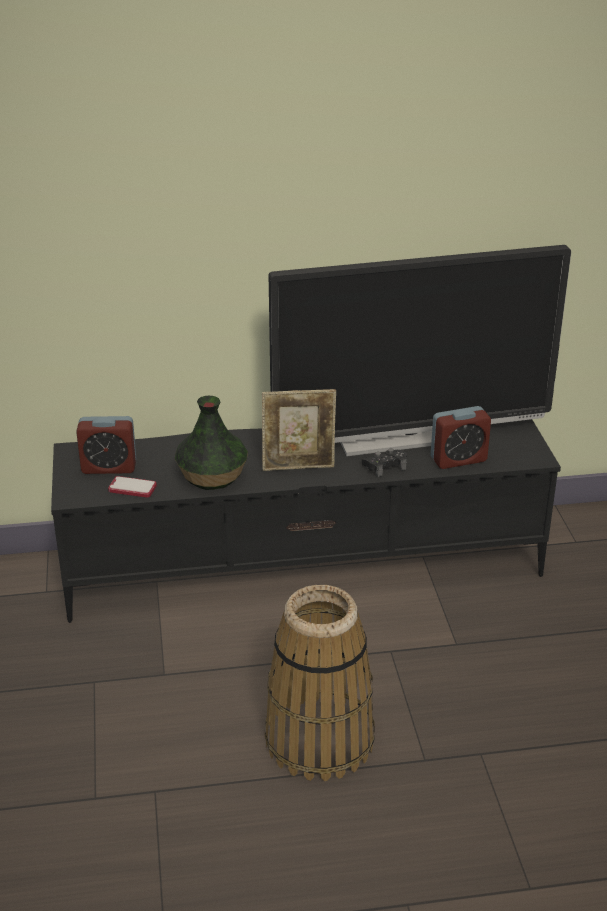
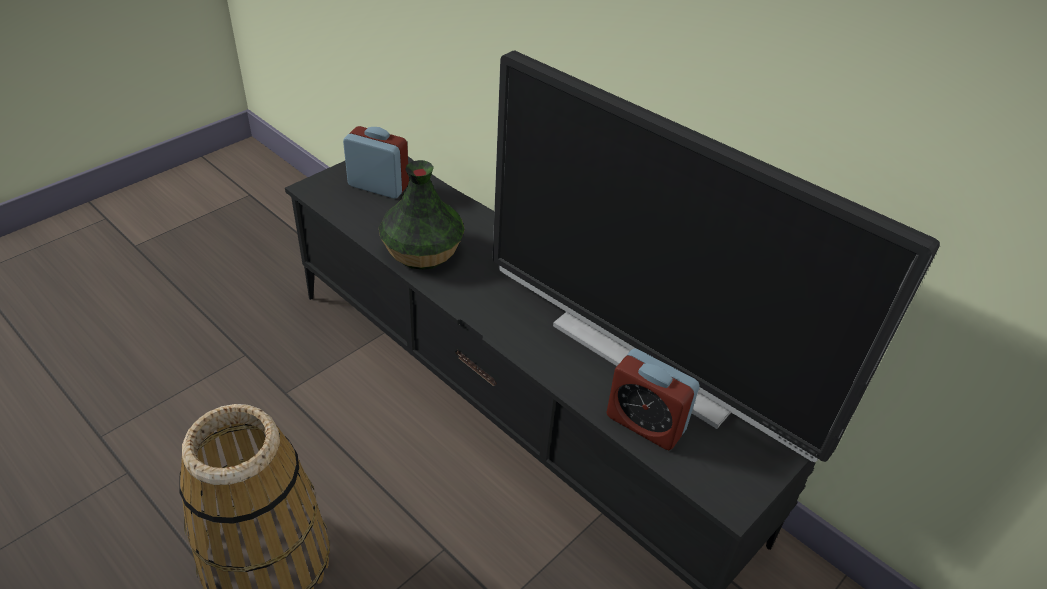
camera: 50 degrees right, 10 degrees up
(109, 467) = (378, 186): alarm clock -> alarm clock turned 150 degrees clockwise
(132, 488) = (357, 214): phone -> none
(298, 466) = (497, 300): picture frame -> none
(385, 466) = (565, 366): black game controller -> none

